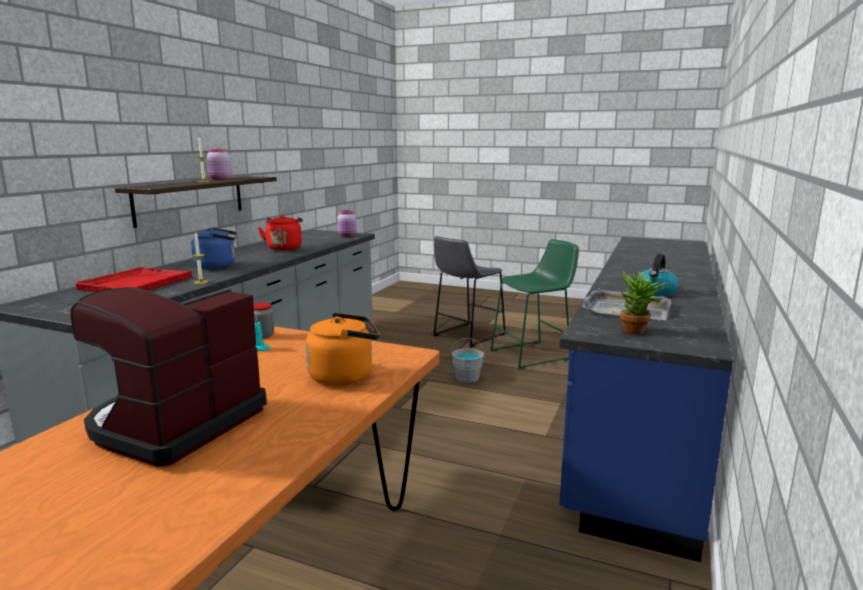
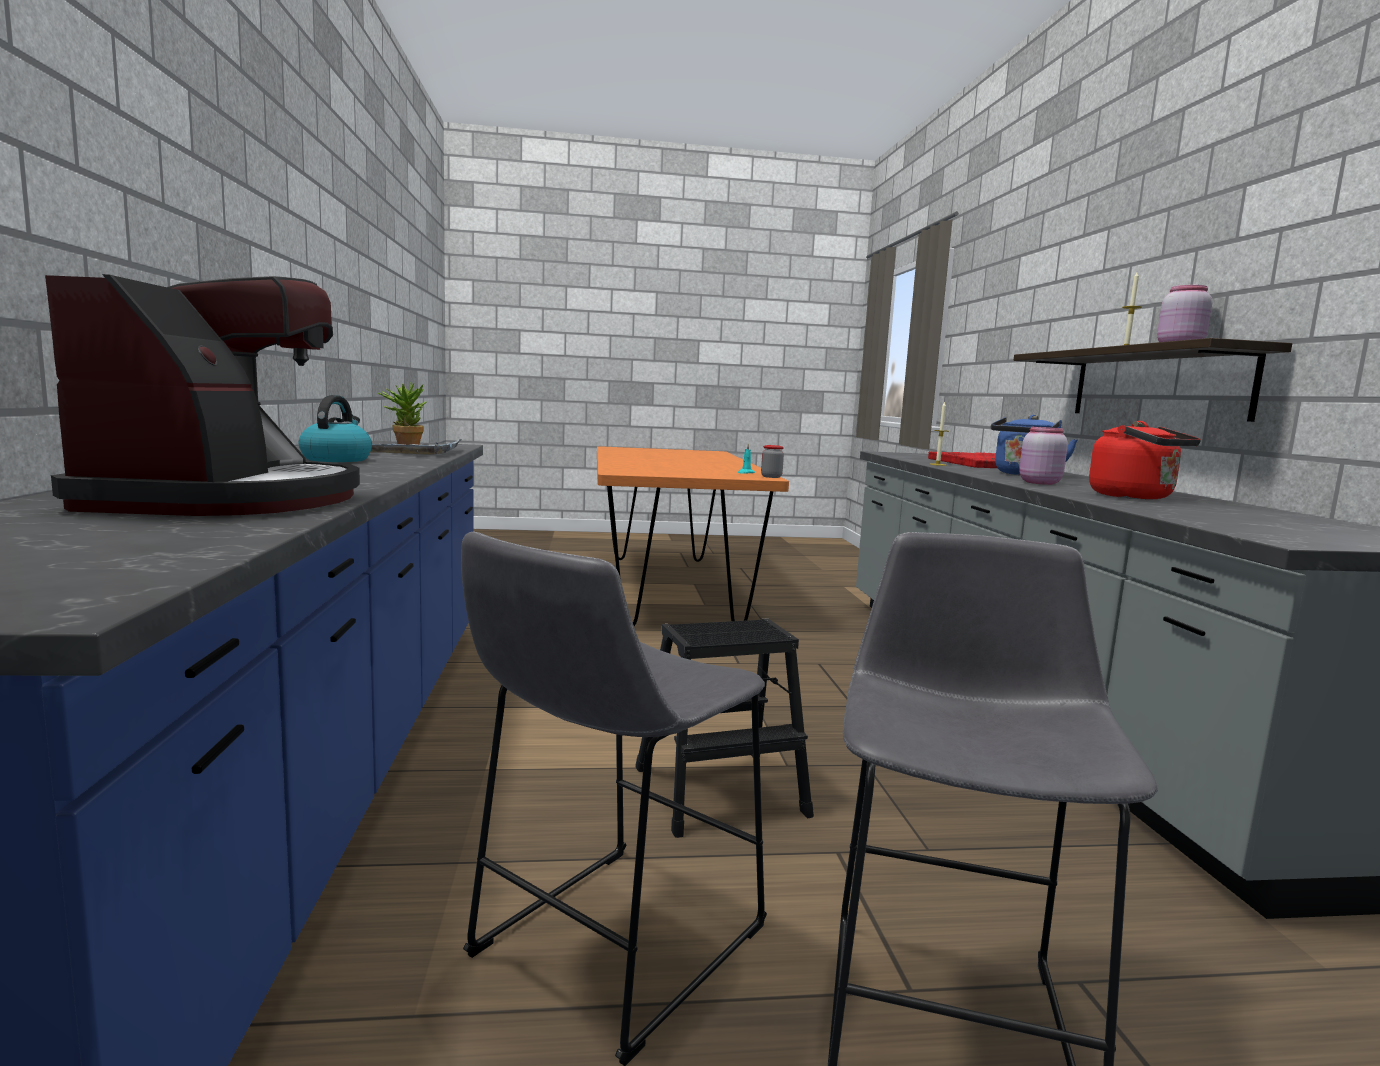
camera: 150 degrees right, 5 degrees down
(176, 424) = (690, 459): coffee machine -> coffee machine (230, 499)
(345, 376) = (644, 467): orange kettle -> none
(347, 235) = (1271, 533): pink jar -> pink jar (1038, 483)
(467, 378) = (718, 790): grey bucket -> black step ladder
(534, 354) = (608, 948): green stool -> grey stool

